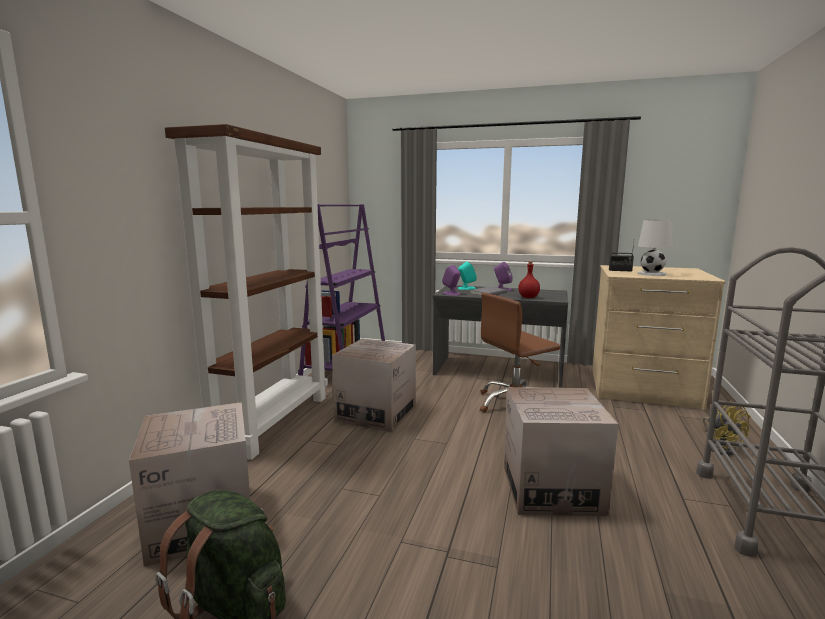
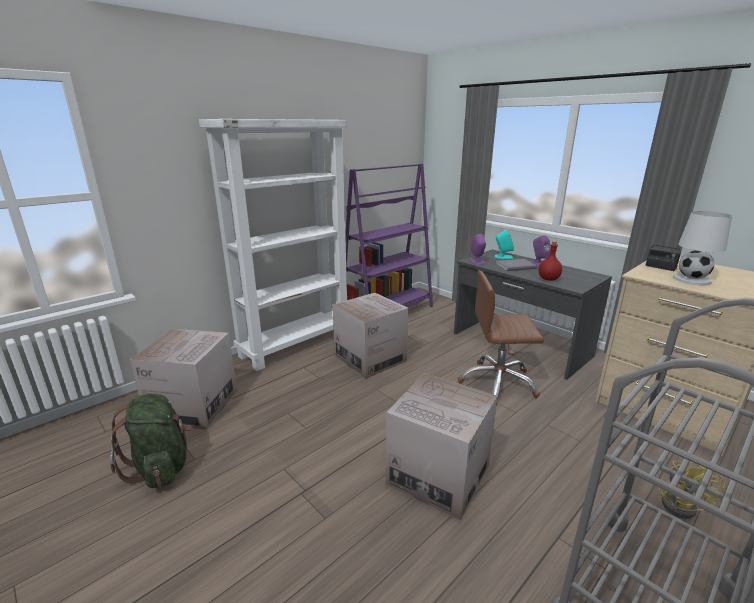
camera: 30 degrees right, 10 degrees up
(273, 421) = (296, 344): brown bookcase -> white bookcase

